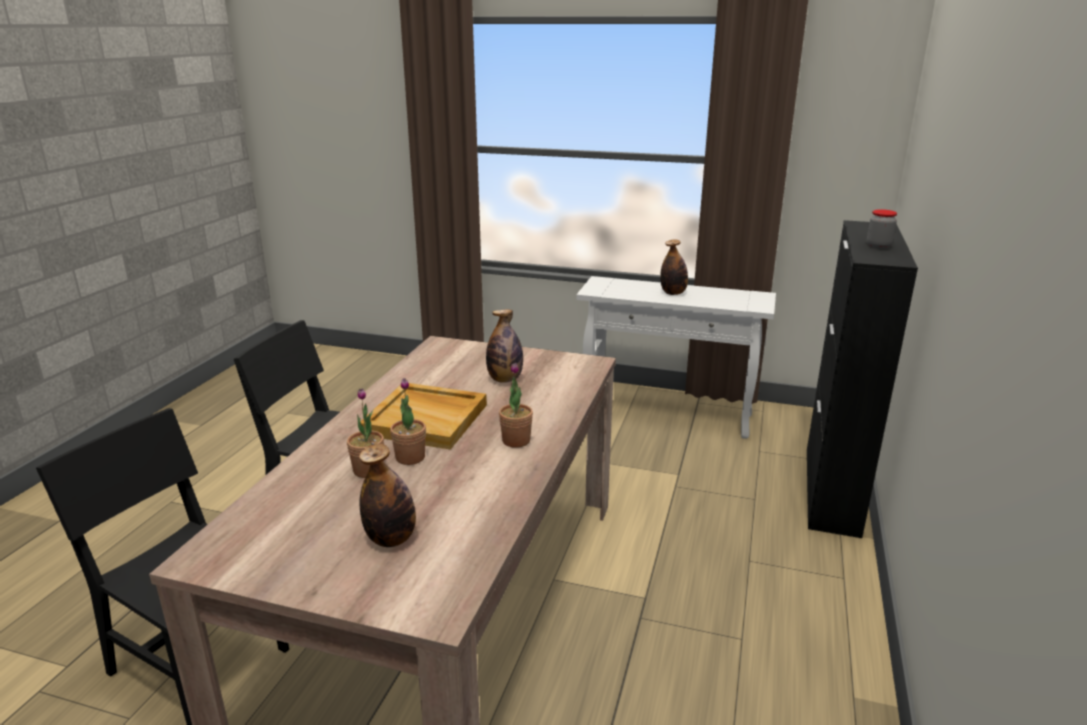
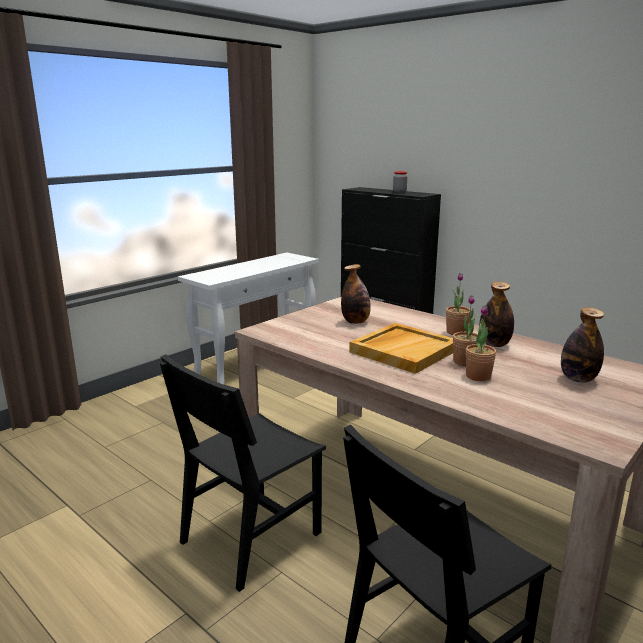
camera: 65 degrees left, 5 degrees down
(673, 293) = (251, 267): bottle -> bottle (494, 344)

